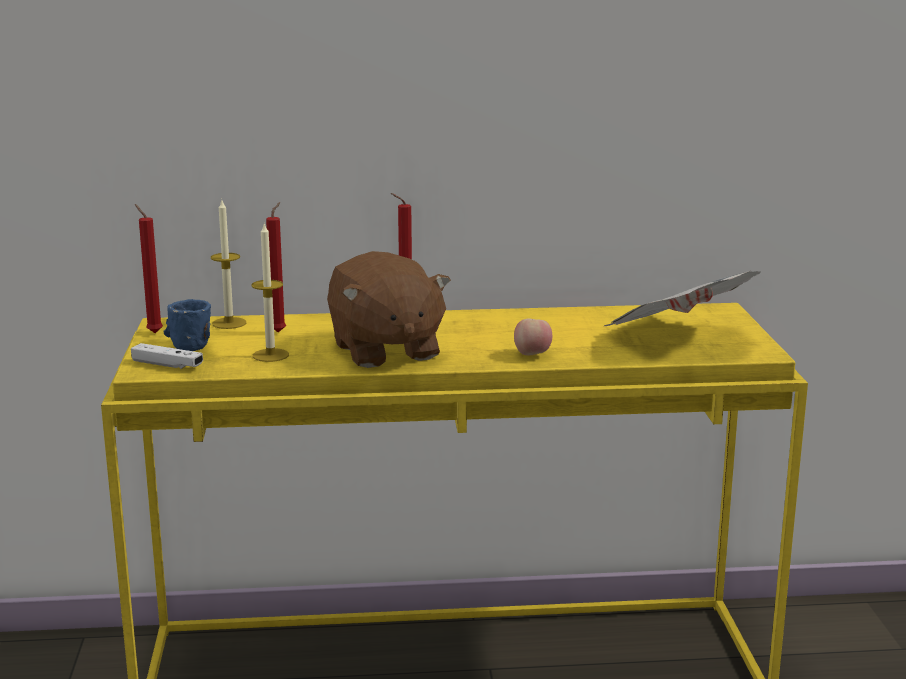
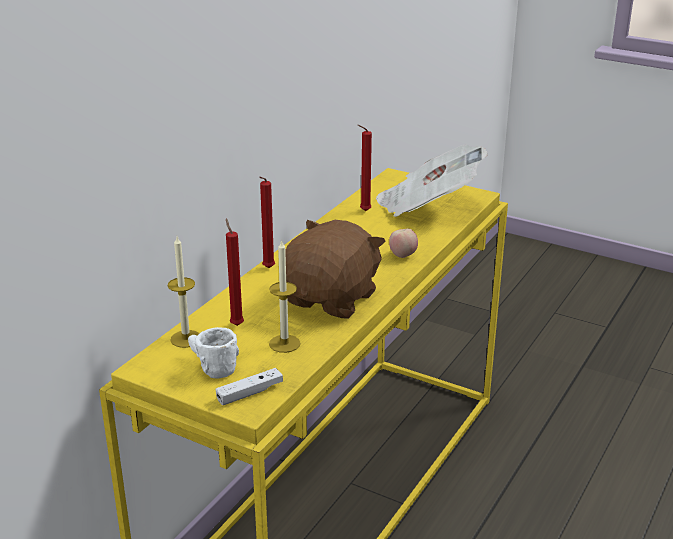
camera: 55 degrees left, 10 degrees up
(153, 332) = (160, 378): red candle -> red candle (363, 211)
(193, 342) = (209, 367): blue mug -> white mug
(384, 351) = (332, 299): brown plush toy -> brown plush toy turned 75 degrees counterclockwise

